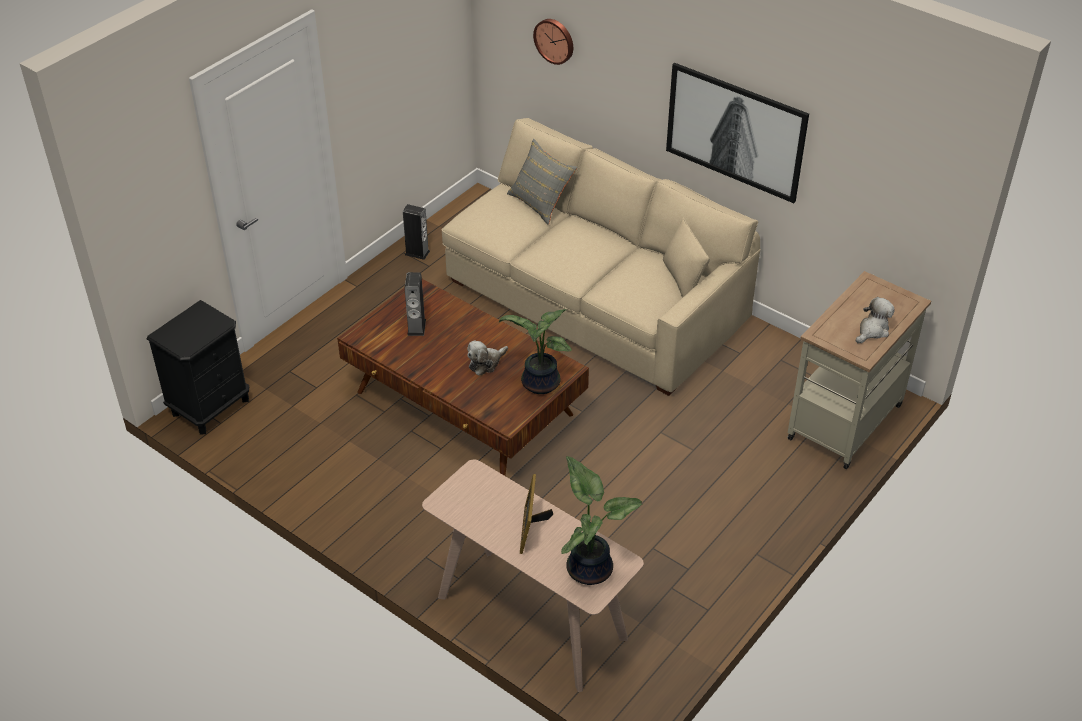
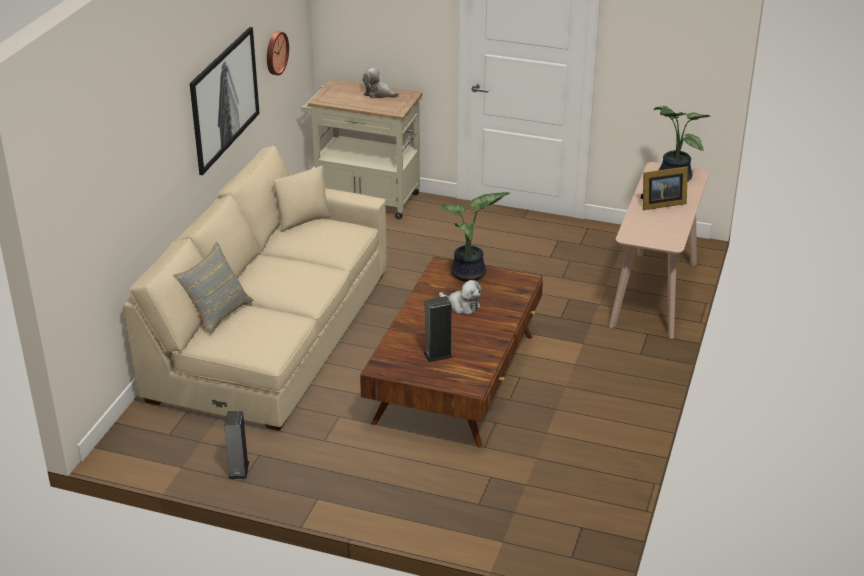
camera: 110 degrees left, 10 degrees down
(211, 406) = (564, 544): black nightstand -> none
(555, 40) = (113, 182): wall clock -> wall clock (275, 53)

